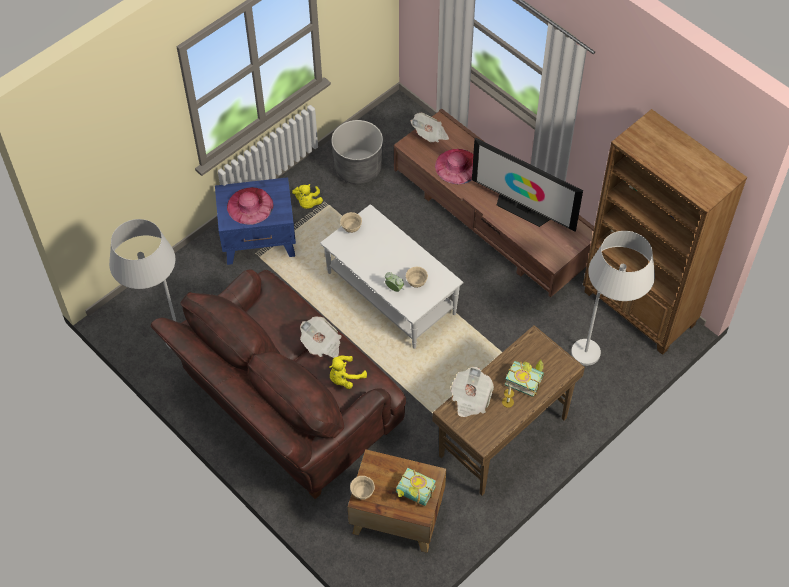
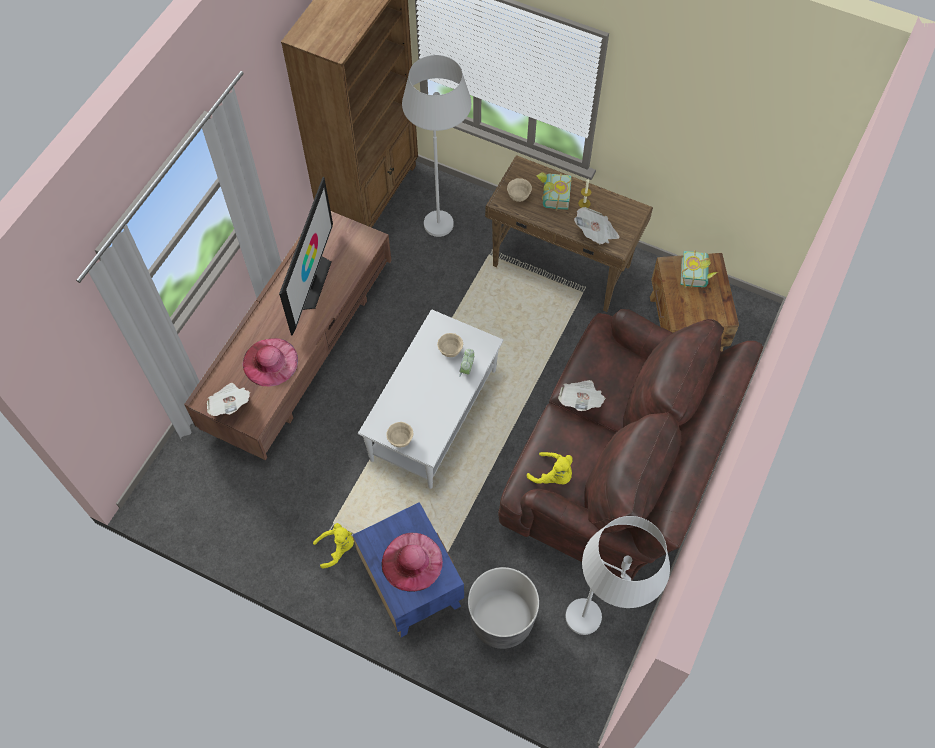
camera: 110 degrees left, 5 degrees up
(345, 378) = (611, 364): yellow plush toy -> yellow plush toy (553, 475)
(358, 168) = (266, 509): grey planter -> grey planter (501, 619)
(362, 492) = (718, 316): beige bowl -> beige bowl (518, 196)

